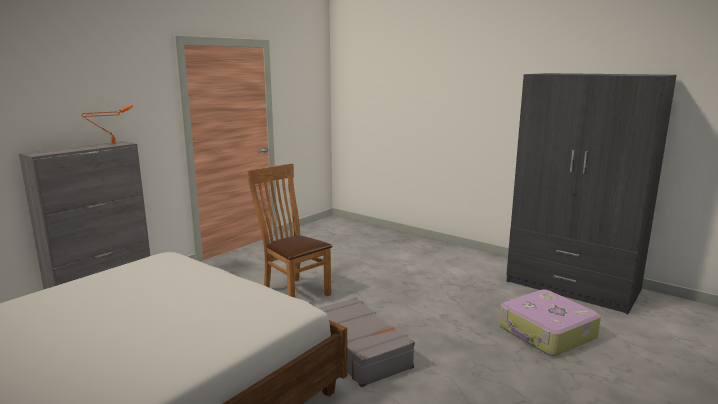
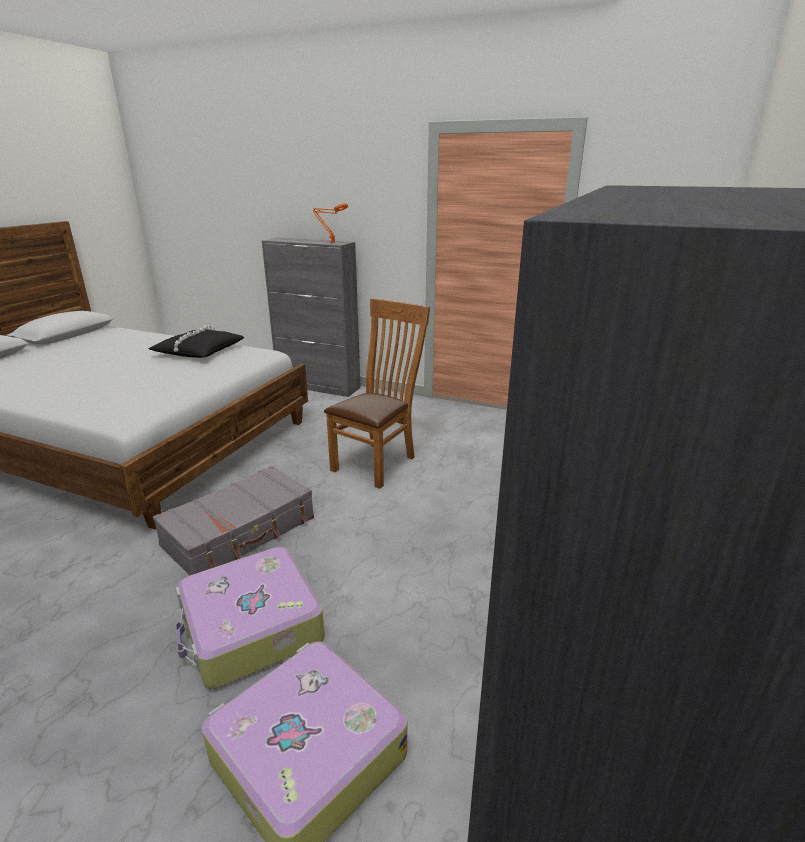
camera: 75 degrees right, 10 degrees up
(114, 283) = (199, 351): none -> black pillow
(463, 346) = (251, 628): none -> suitcase

